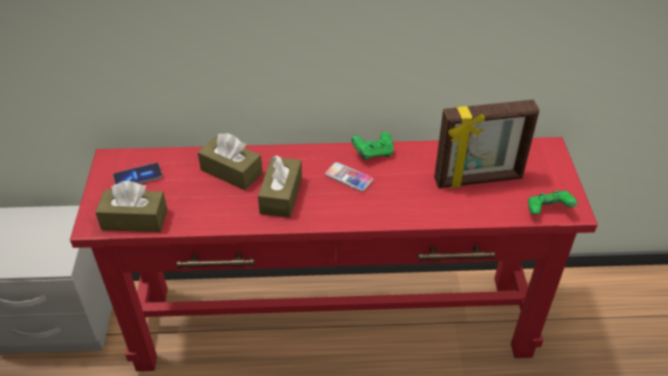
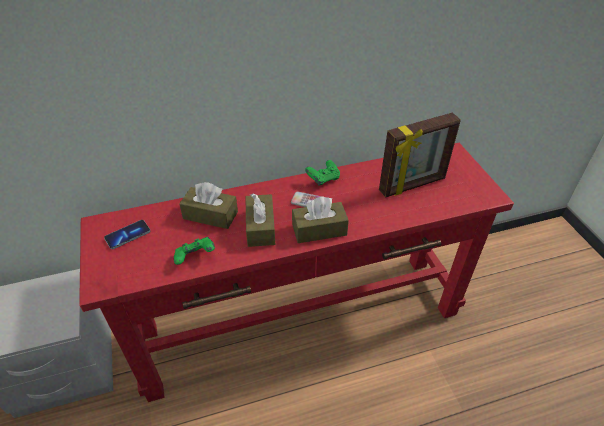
camera: 15 degrees left, 0 degrees up
(134, 219) = (136, 274): brown tissue box -> brown tissue box (319, 230)
(548, 211) = (474, 200): green game controller -> green game controller (195, 257)

